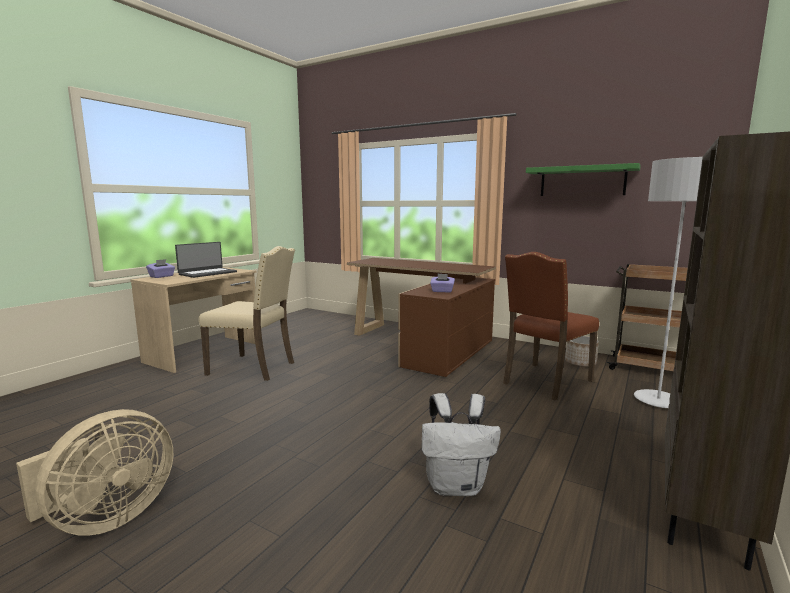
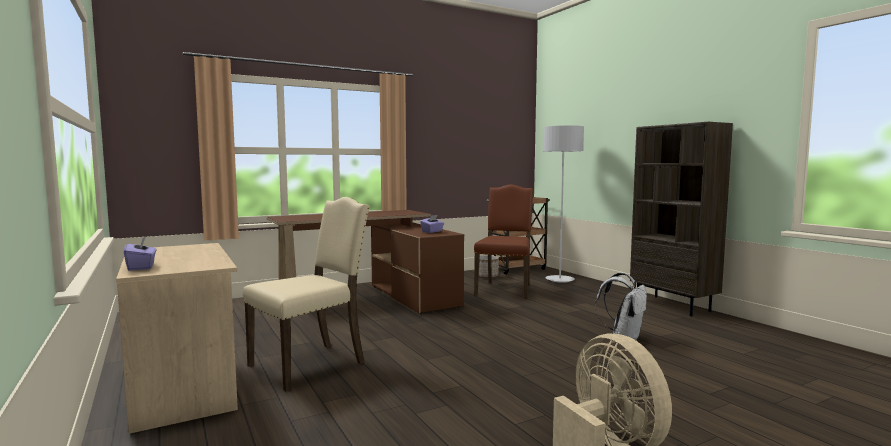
camera: 60 degrees left, 5 degrees down
(207, 273) = (180, 254): laptop -> none
(545, 382) = (505, 289): brown chair -> brown chair turned 150 degrees counterclockwise
(582, 181) = (456, 136): green shelf -> none

